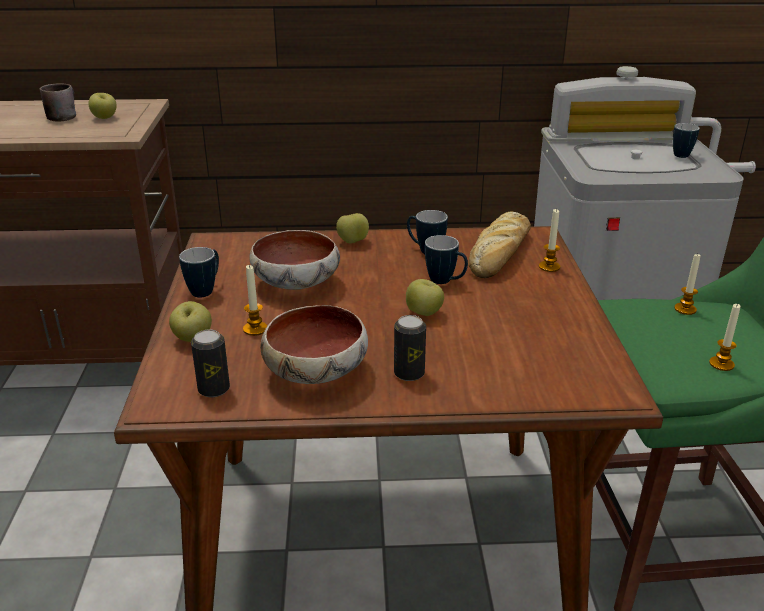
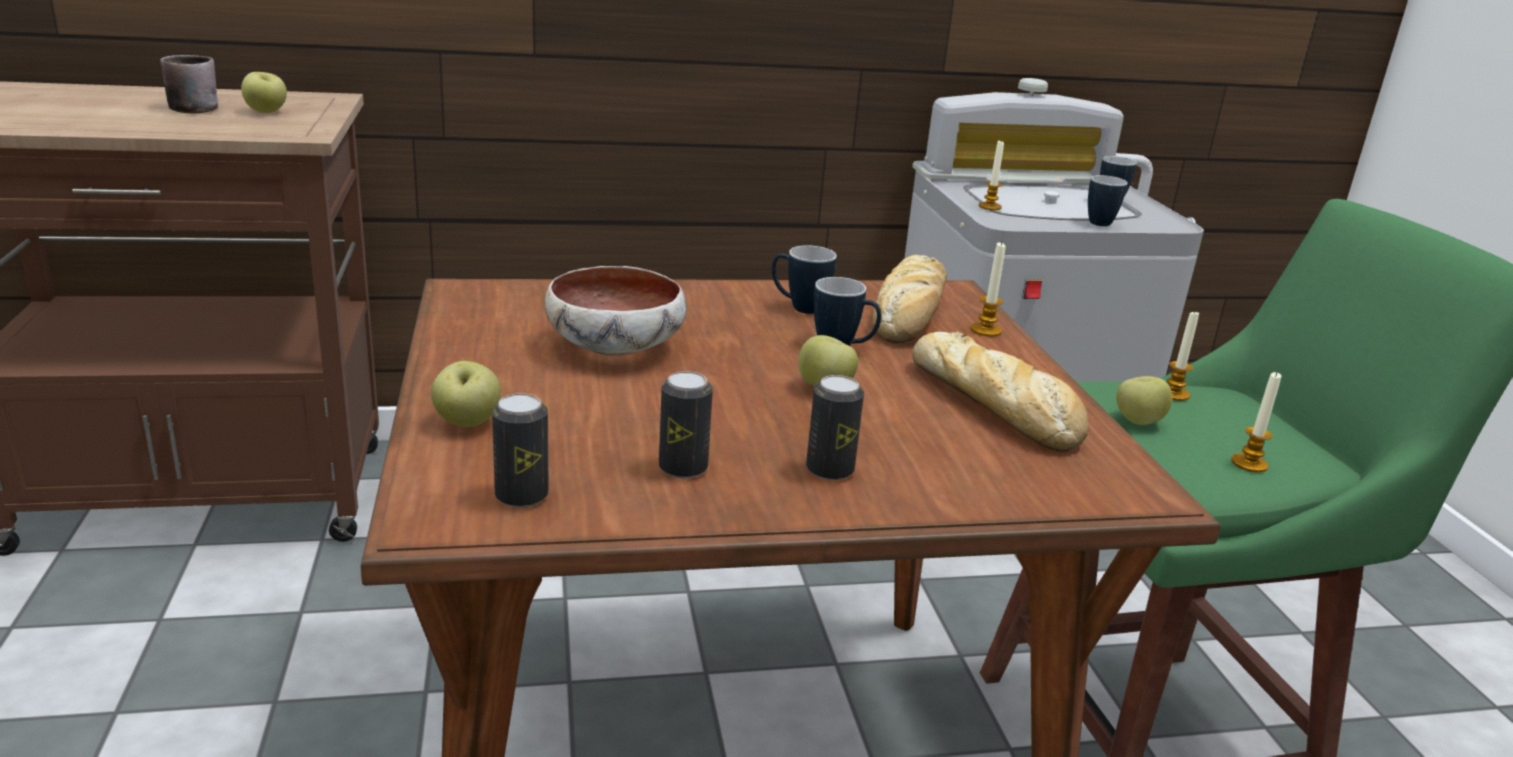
camera: 10 degrees left, 5 degrees down
(206, 290) = (471, 355): mug -> mug (1100, 221)
(255, 329) = (567, 409): candle -> candle (989, 207)
(316, 371) = (683, 468): bowl -> can
(353, 242) = (686, 294): apple -> apple (1137, 422)
(535, 326) = (995, 406): none -> bread

